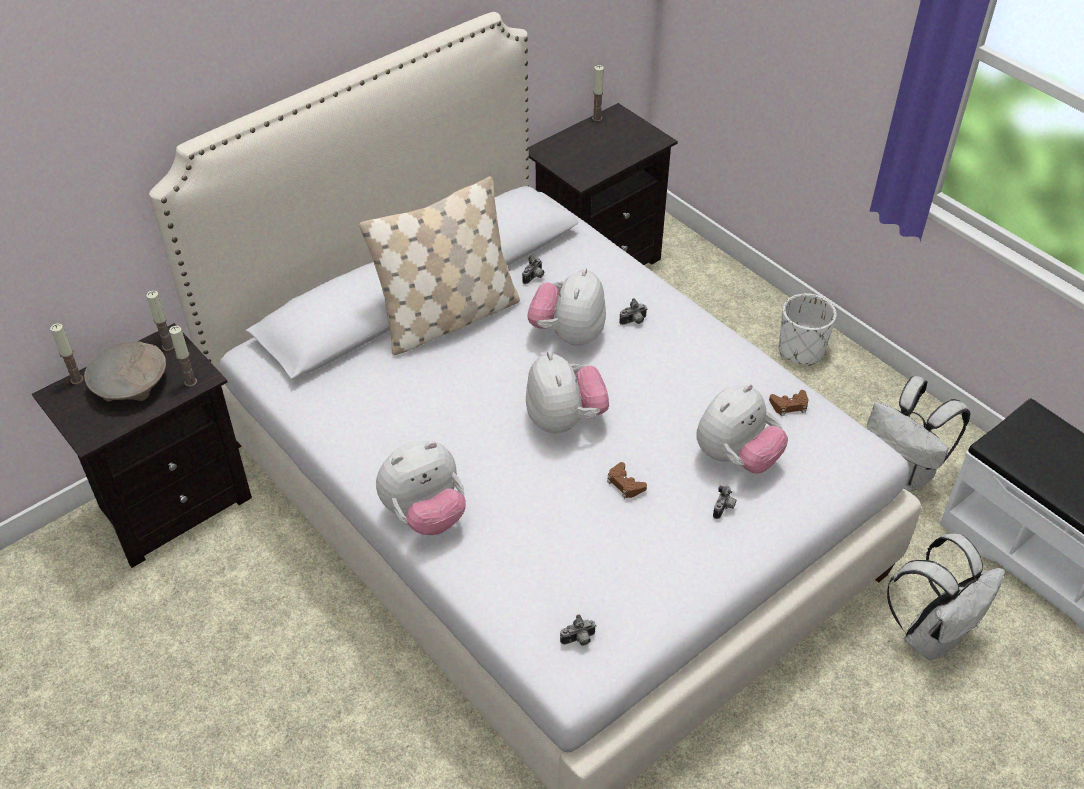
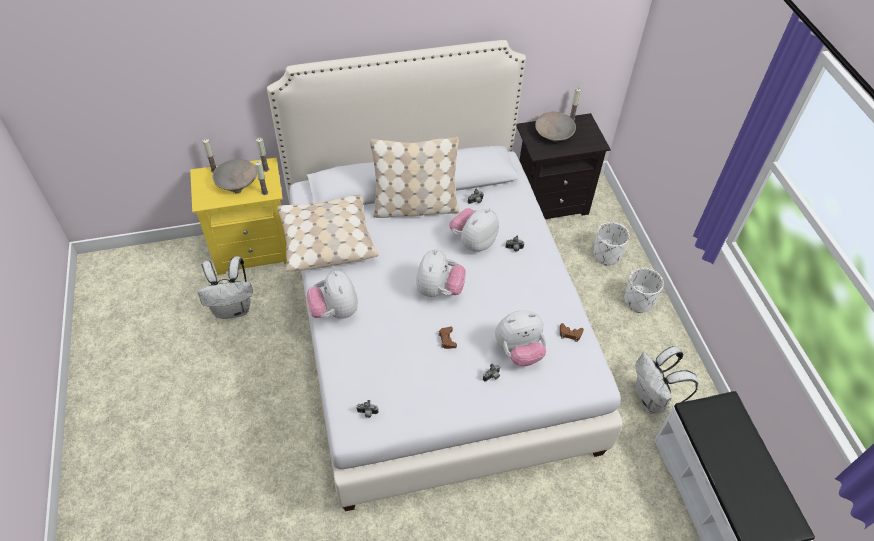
camera: 25 degrees right, 5 degrees up
(171, 503) = (253, 249): black nightstand -> yellow nightstand
(340, 416) = (327, 240): none -> beige pillow
(425, 514) = (335, 311): plush toy -> plush toy turned 75 degrees clockwise
(586, 145) = (554, 133): none -> beige bowl
(719, 305) = (606, 255): none -> white planter
(932, 634) = (606, 501): white backpack -> white backpack (233, 308)

